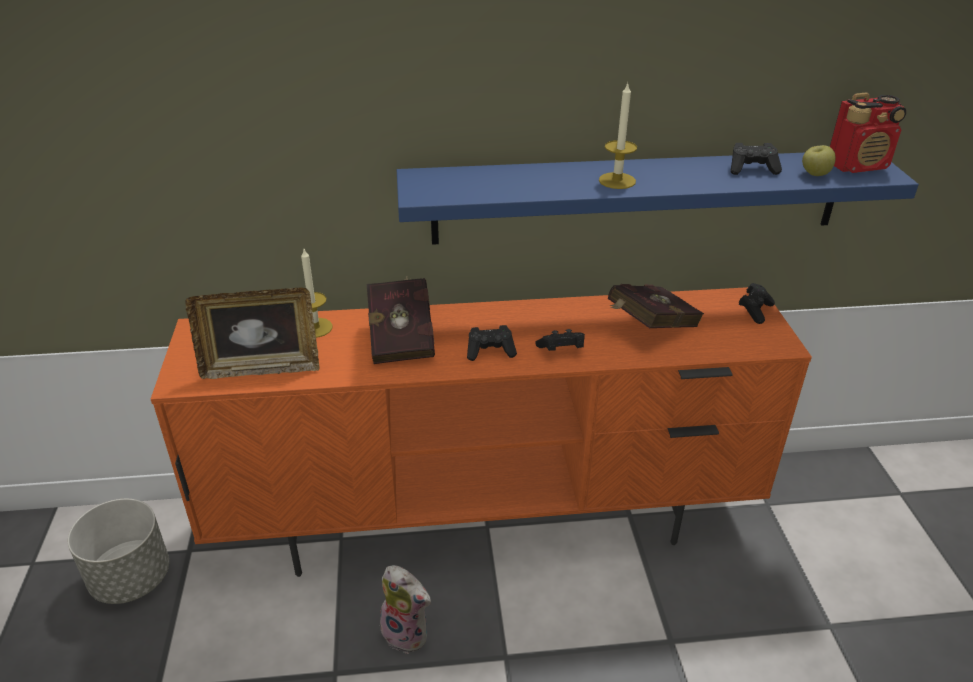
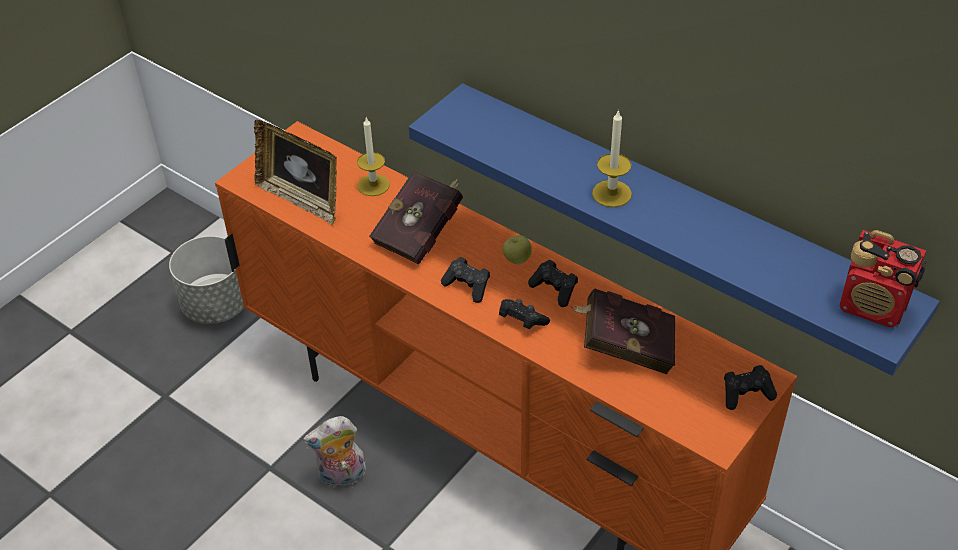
camera: 45 degrees right, 10 degrees up
(408, 632) = (341, 477): plush toy -> plush toy turned 90 degrees clockwise
(752, 169) = (756, 250): black game controller -> black game controller (554, 290)
(815, 174) = (807, 291): apple -> apple (517, 259)

